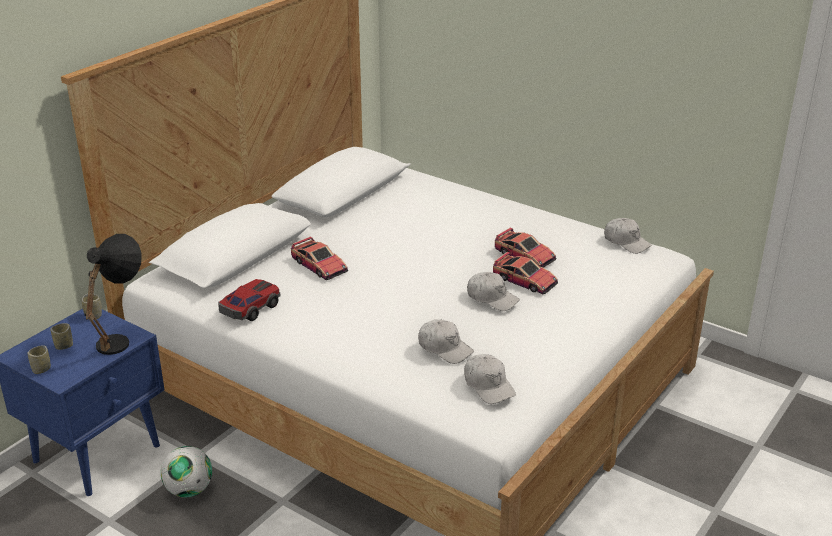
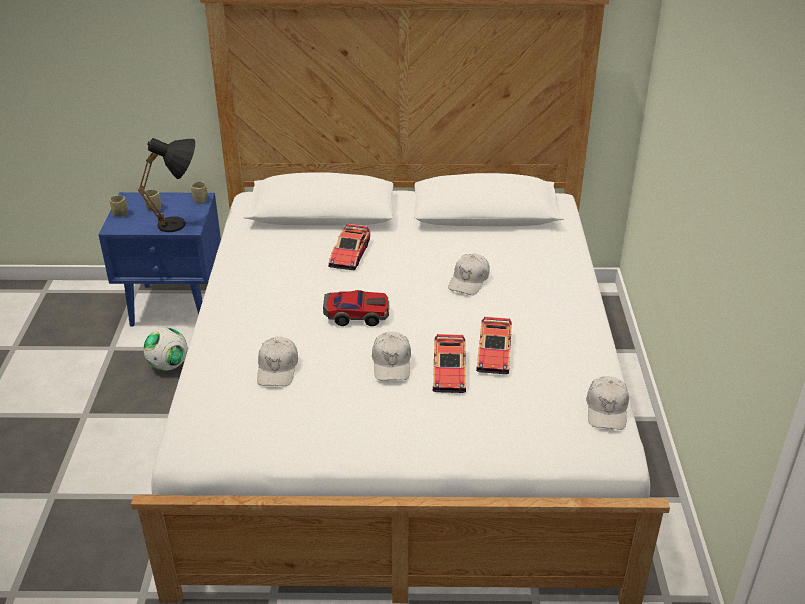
camera: 55 degrees right, 5 degrees up
(249, 308) = (253, 252): toy car -> toy car (357, 314)
(488, 385) = (241, 417): white cap -> white cap (469, 280)

